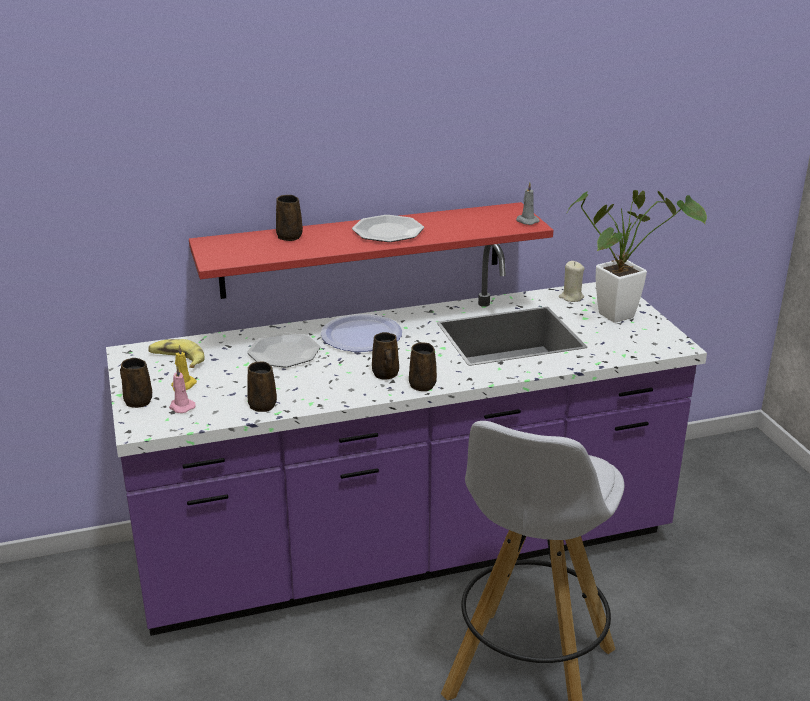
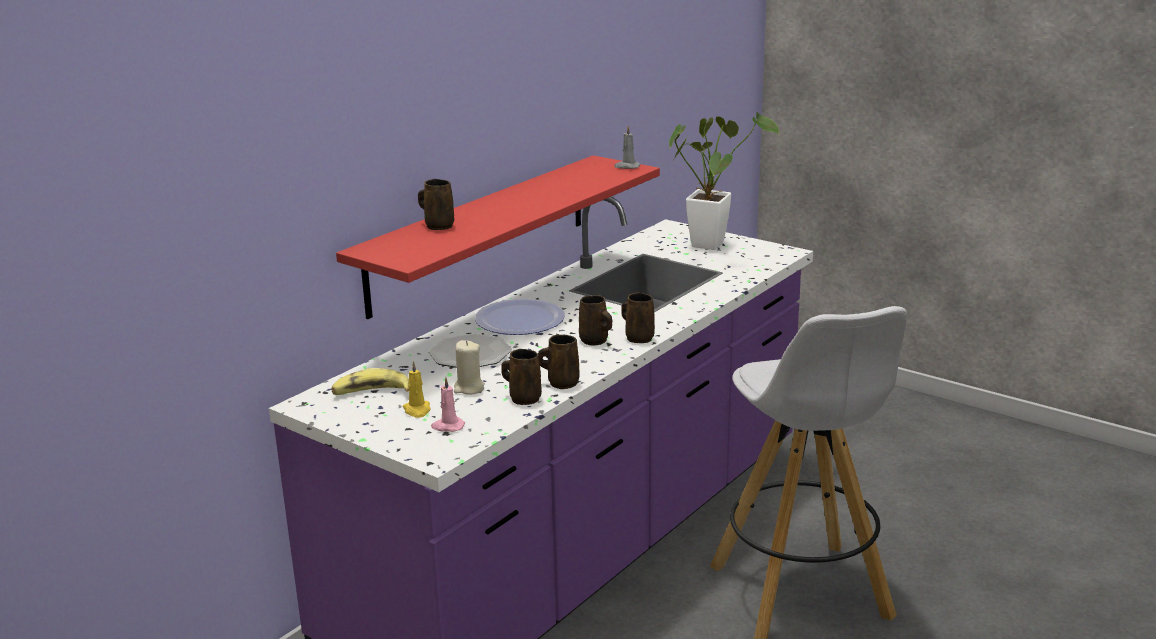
camera: 35 degrees left, 5 degrees down
(137, 401) = (392, 437): brown mug -> brown mug (561, 383)
(388, 231) = (523, 200): plate -> none
(571, 297) = (650, 242): beige candle -> beige candle (469, 388)

